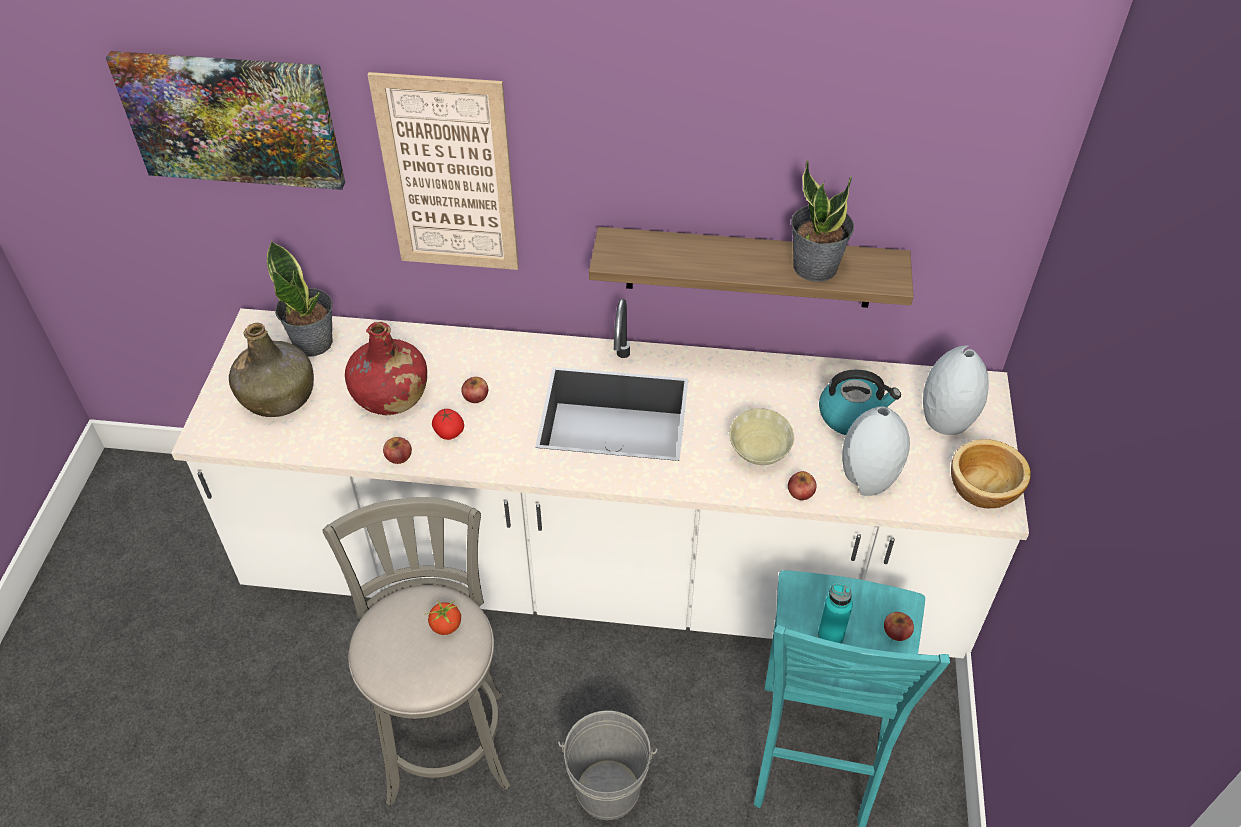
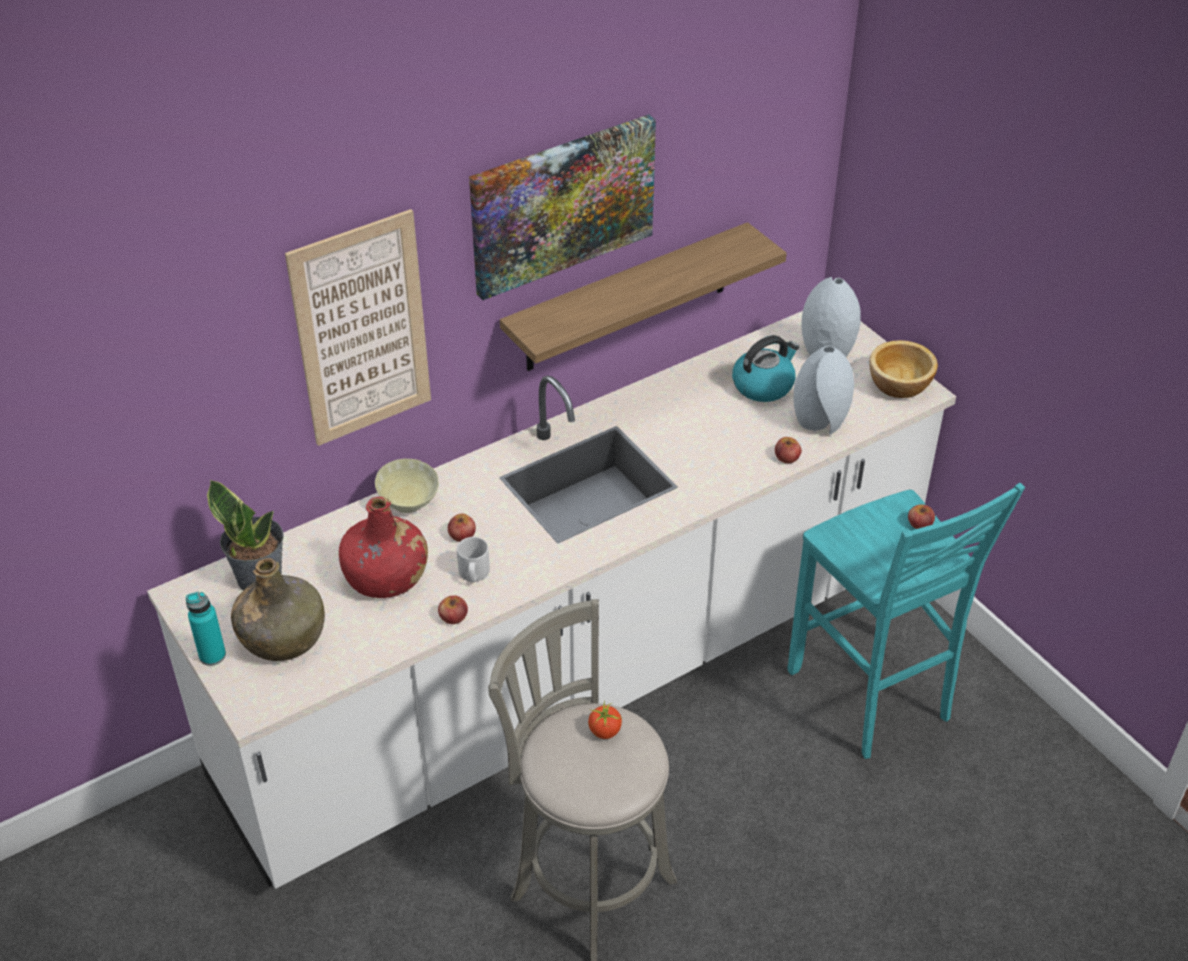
camera: 40 degrees left, 5 degrees down
(232, 119) = (140, 366): picture -> picture (562, 204)
(449, 432) = (473, 574): tomato -> grey mug
(608, 789) = (752, 825): grey bucket -> none
(758, 454) = (728, 449): beige bowl -> beige bowl (408, 503)
(815, 266) = (697, 265): potted plant -> none
(830, 636) = (882, 554): turquoise bottle -> turquoise bottle (212, 655)

